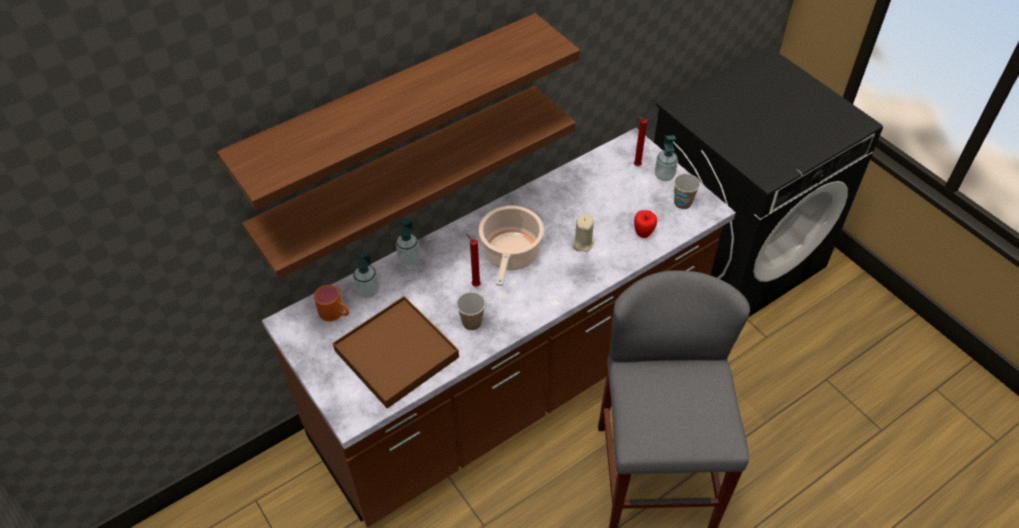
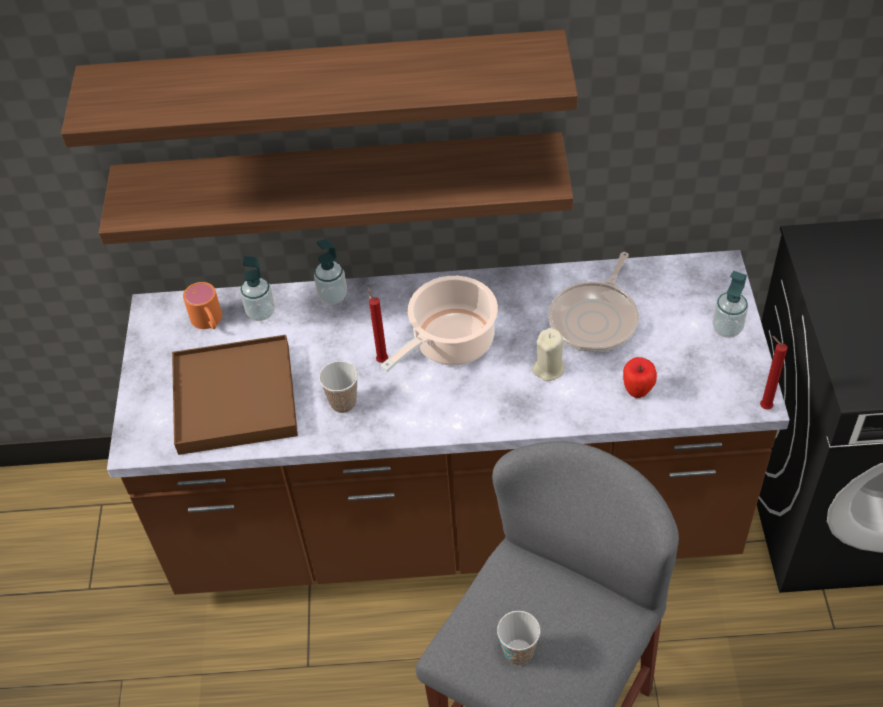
camera: 35 degrees right, 0 degrees up
(586, 202) = (595, 319): none -> frying pan
(636, 165) = (698, 299): red candle -> red candle (763, 406)
(682, 203) = (723, 375): cup -> cup (518, 652)

